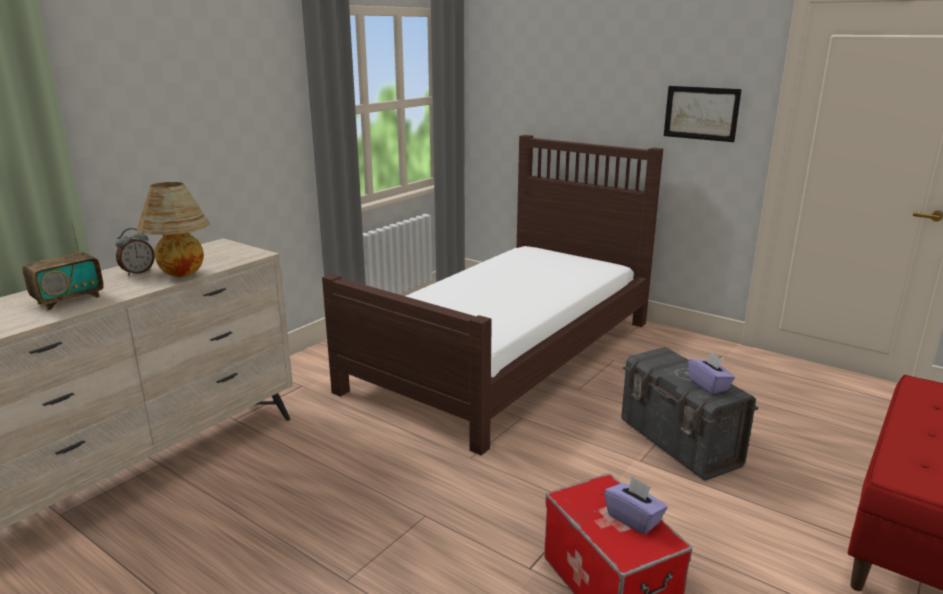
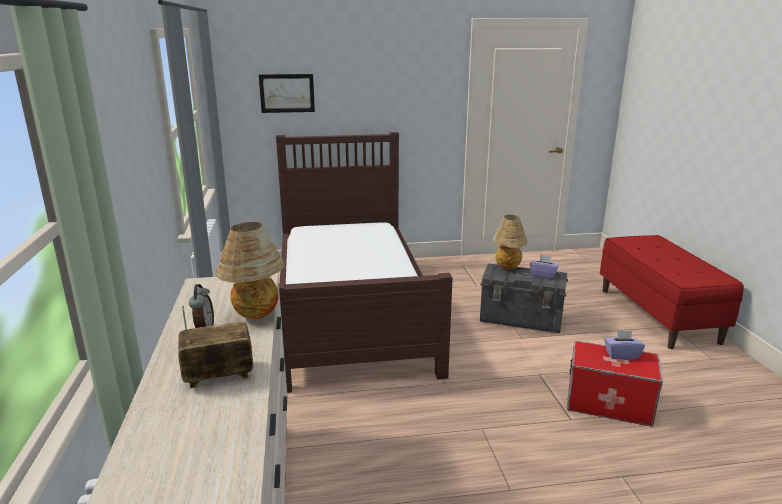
camera: 45 degrees left, 0 degrees up
(69, 300) = (218, 375): radio -> radio turned 105 degrees counterclockwise
(677, 361) = (508, 268): none -> table lamp
(701, 113) = (419, 104): picture -> picture (287, 93)

